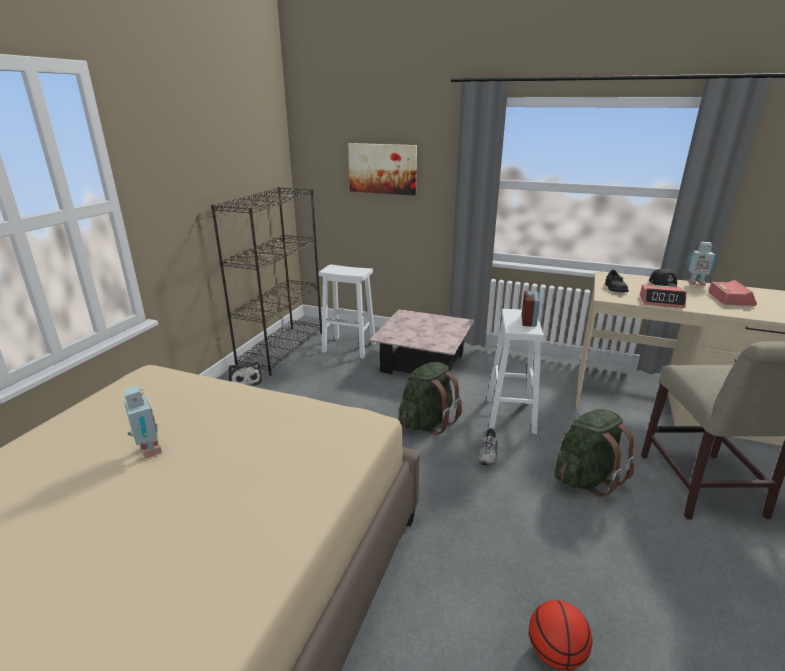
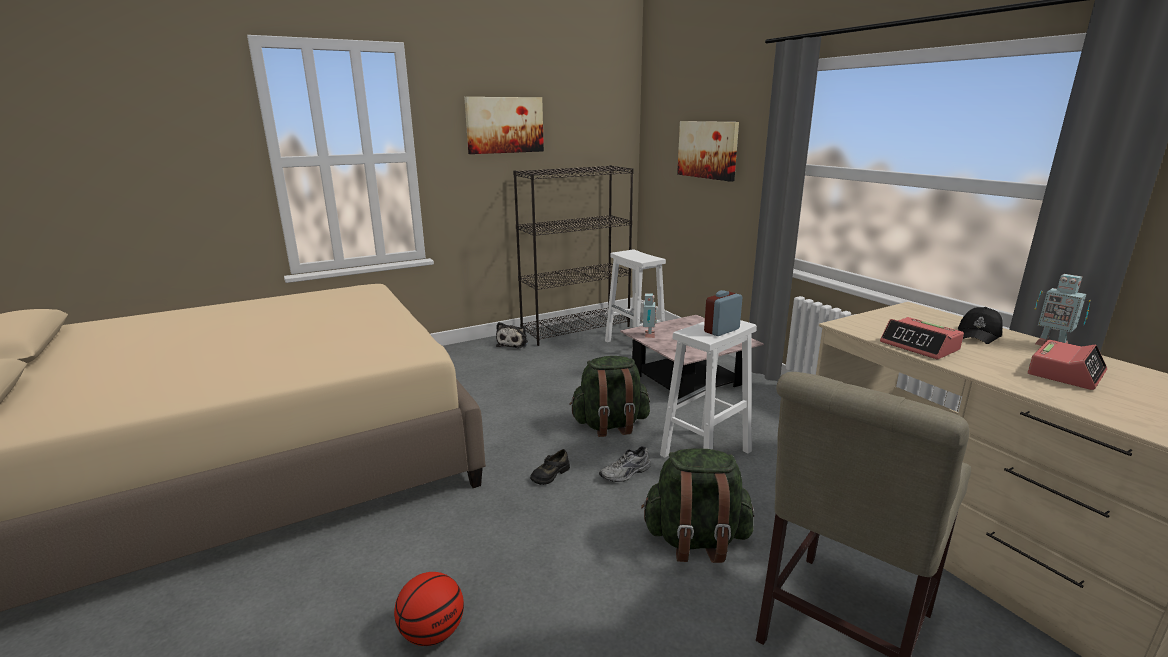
camera: 40 degrees right, 5 degrees down
(148, 451) = (288, 322): toy robot -> toy robot (648, 335)
(194, 156) = (504, 125): none -> picture
(615, 288) = (884, 320): black shoe -> black shoe (550, 474)

